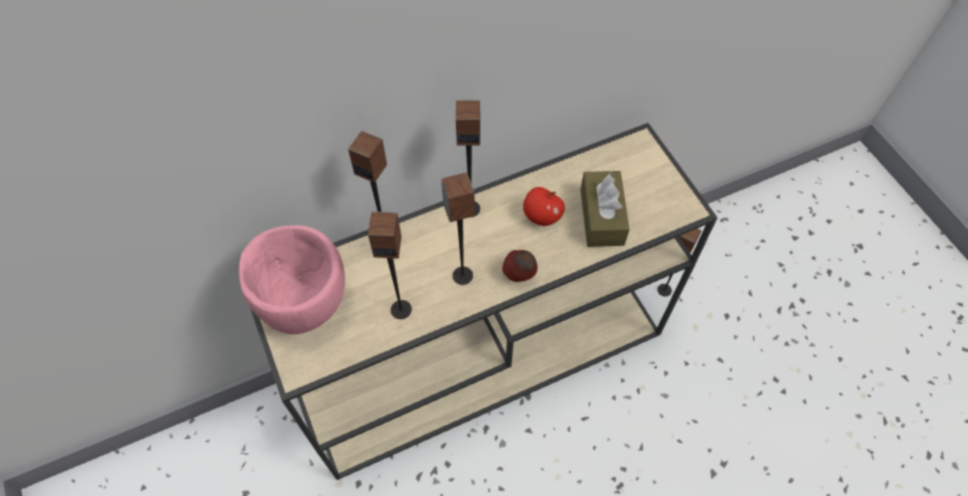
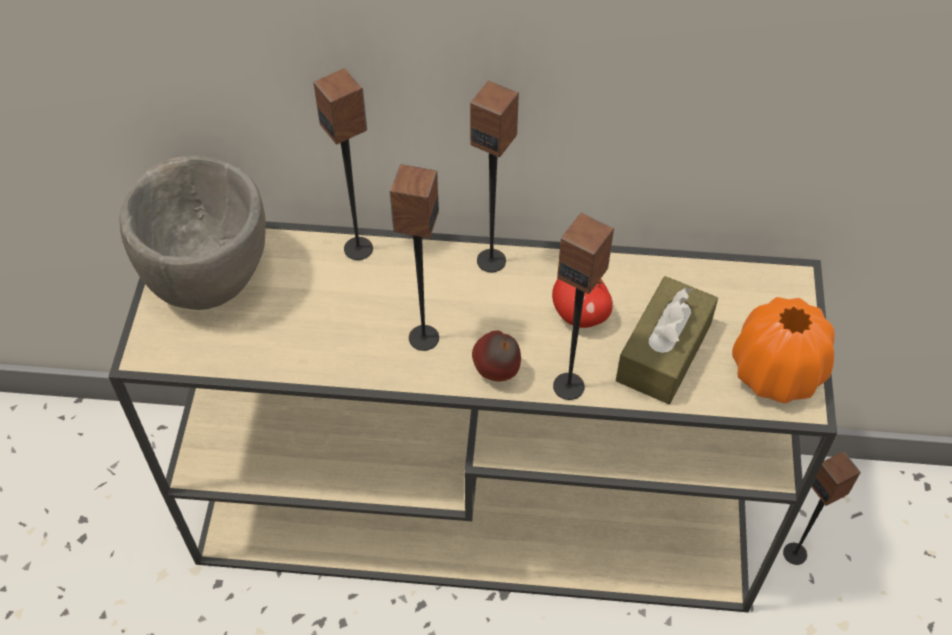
camera: 30 degrees right, 5 degrees down
(305, 305) = (211, 280): pink bowl -> grey bowl
(401, 309) = (319, 341): speaker -> speaker (569, 386)
(666, 199) = (776, 372): none -> orange vase

